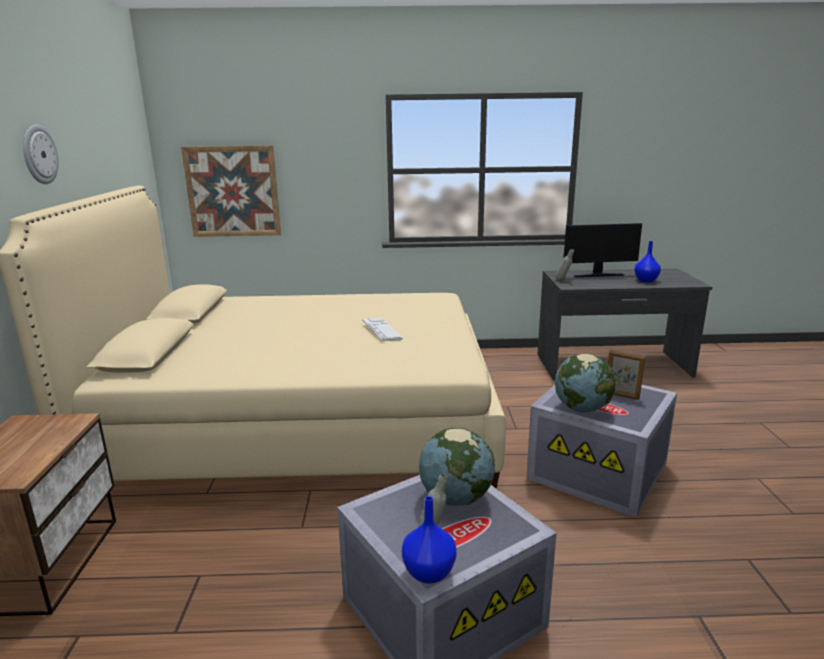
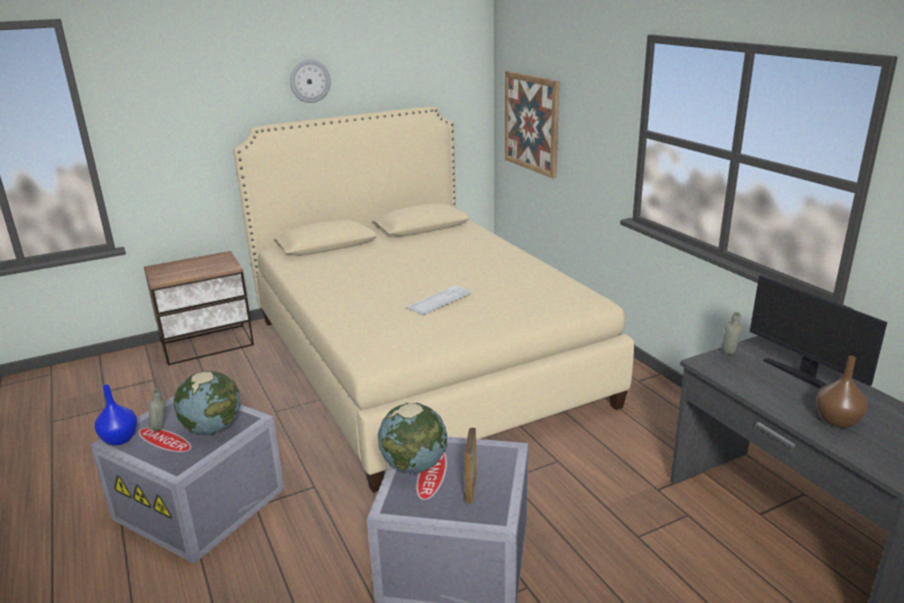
camera: 65 degrees right, 5 degrees up
(645, 280) = (836, 420): blue vase -> brown vase

